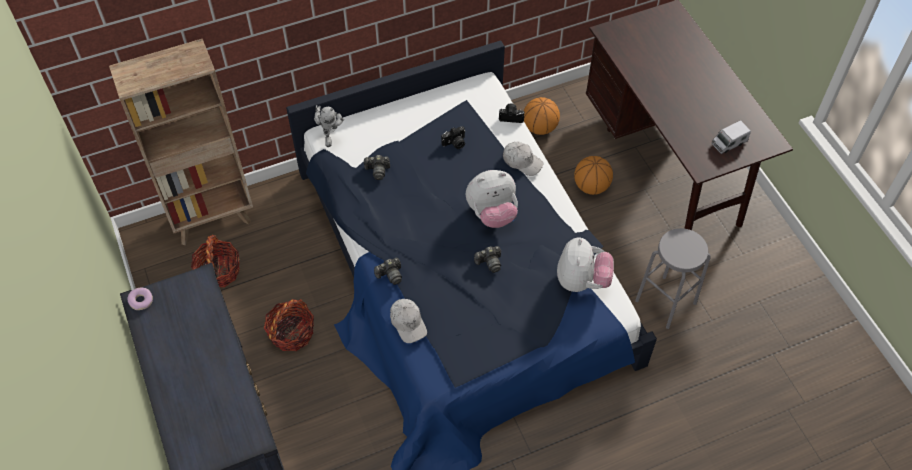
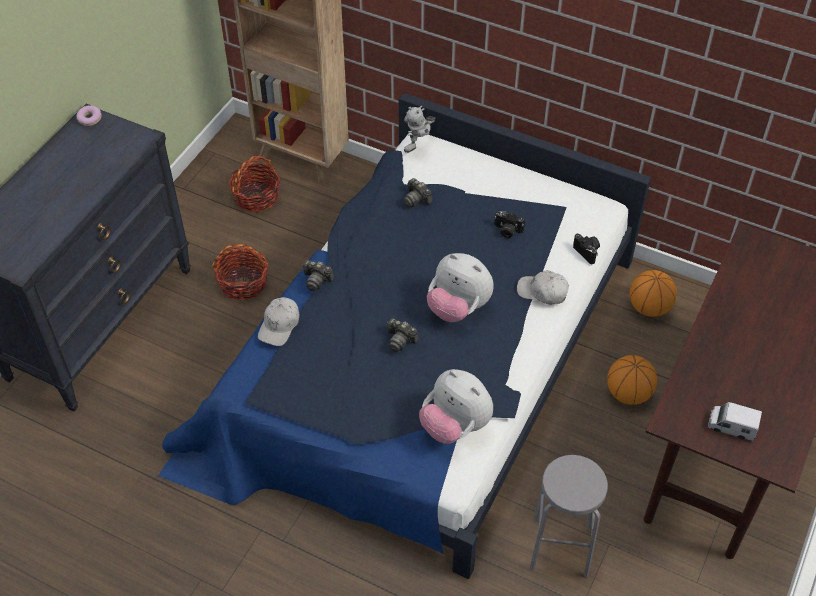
camera: 50 degrees right, 5 degrees down
(522, 161) = (542, 292): white cap -> white cap turned 120 degrees clockwise
(582, 281) = (455, 425): plush toy -> plush toy turned 75 degrees clockwise

